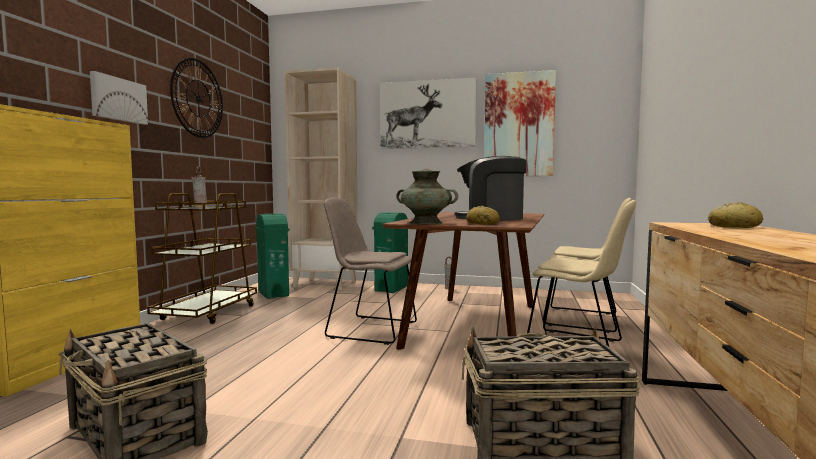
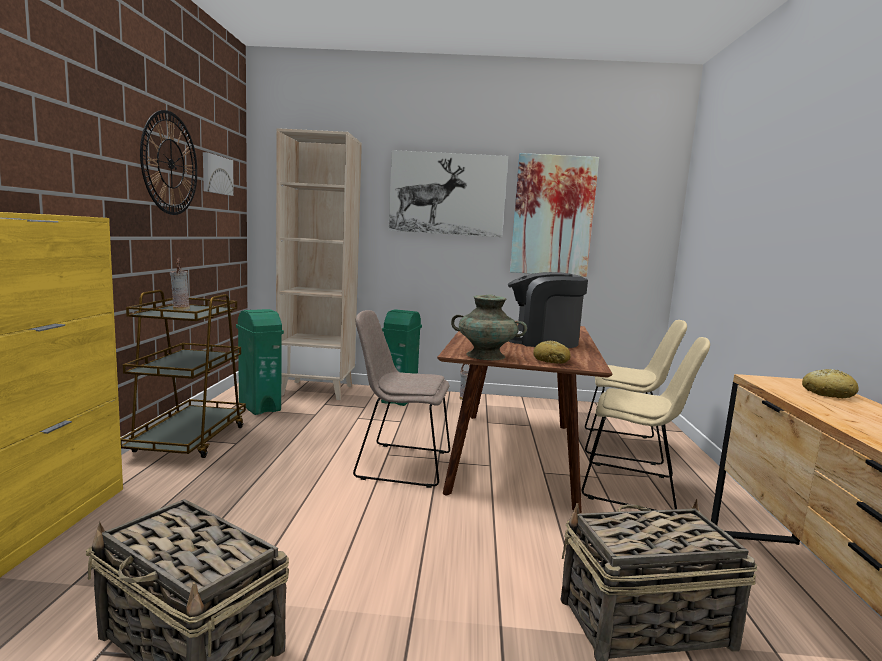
camera: 10 degrees left, 5 degrees up
(118, 99) = (81, 175): picture -> picture (216, 175)

